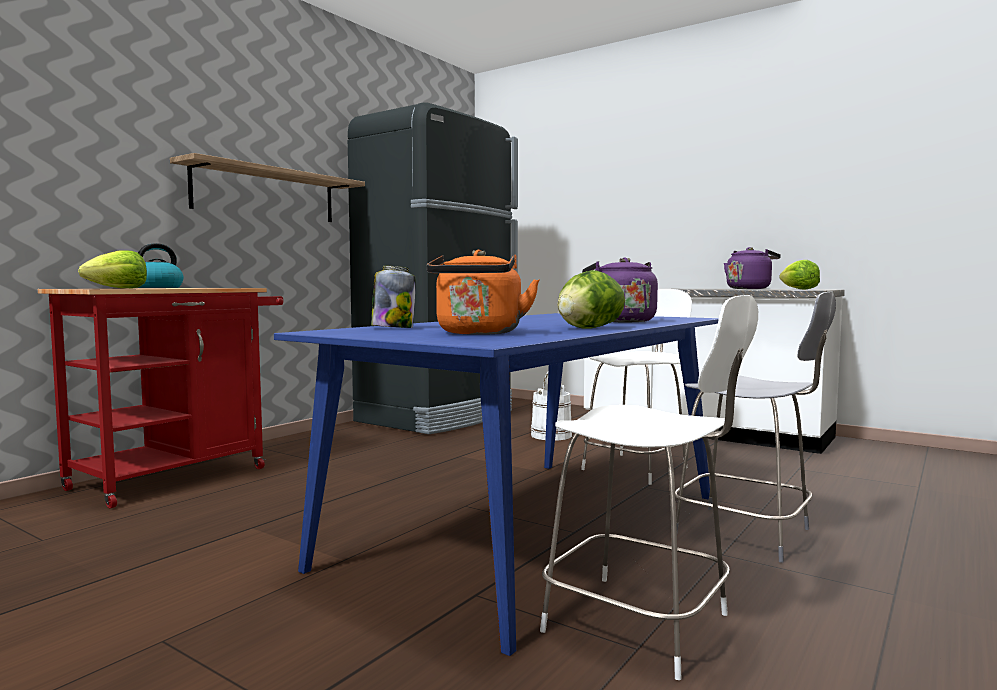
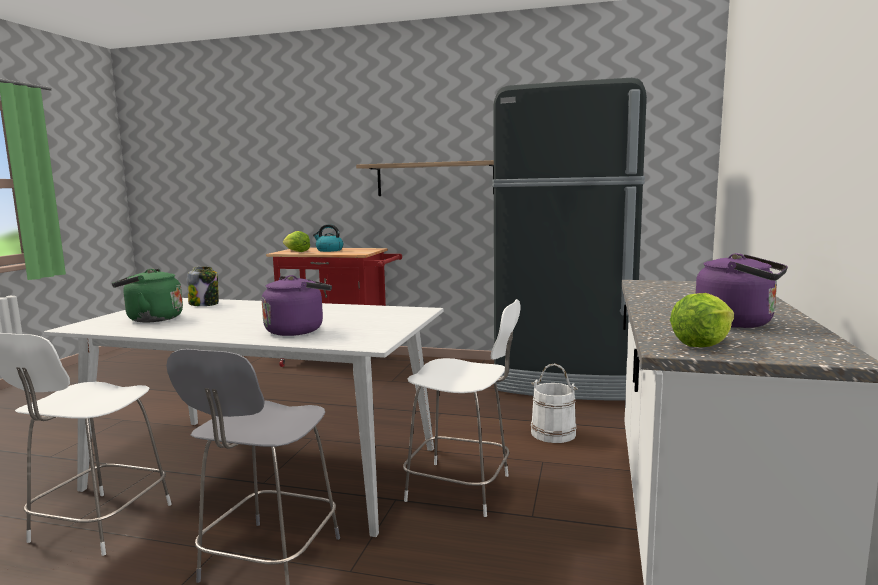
camera: 70 degrees right, 5 degrees up
(478, 333) = (151, 319): orange kettle -> green kettle
(534, 528) = (268, 468): blue dining table -> white dining table
(588, 328) = (196, 331): lettuce -> none

